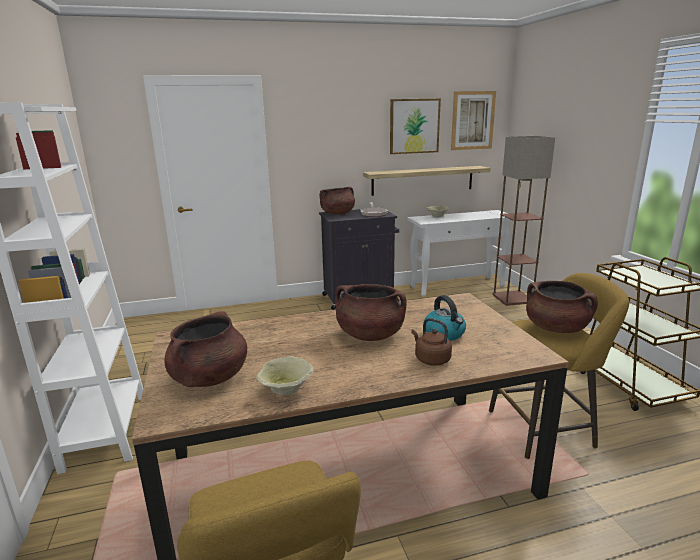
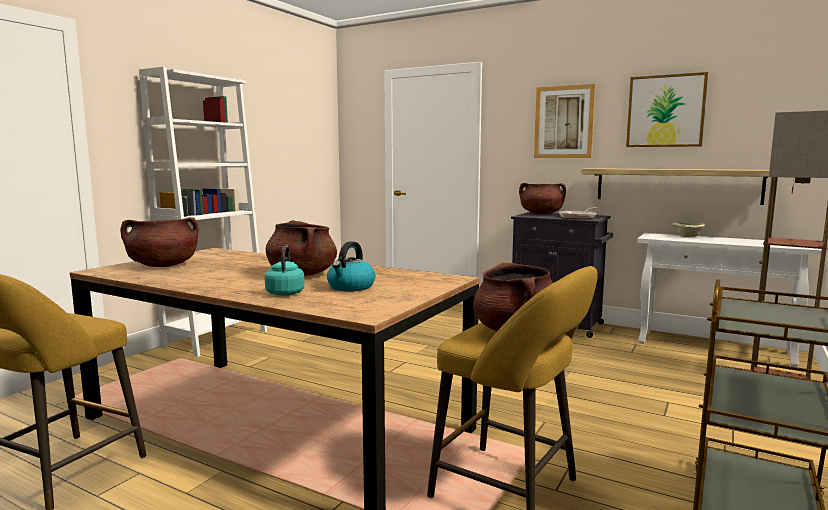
camera: 45 degrees right, 10 degrees down
(286, 390) = (169, 278): beige bowl -> none
(431, 359) = (285, 293): brown kettle -> turquoise kettle
(472, 120) = (769, 101): picture -> picture (564, 122)

